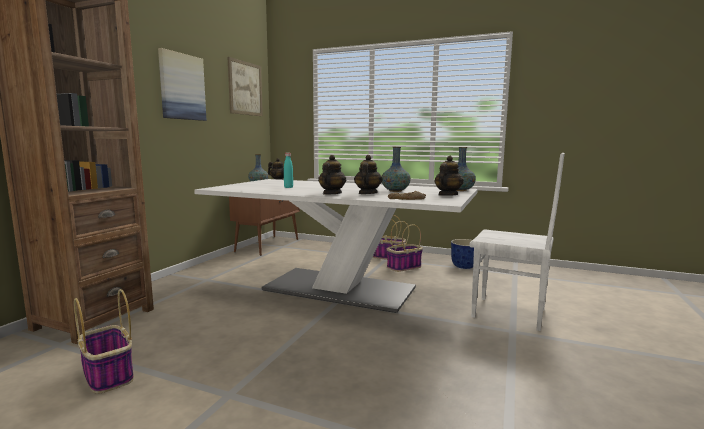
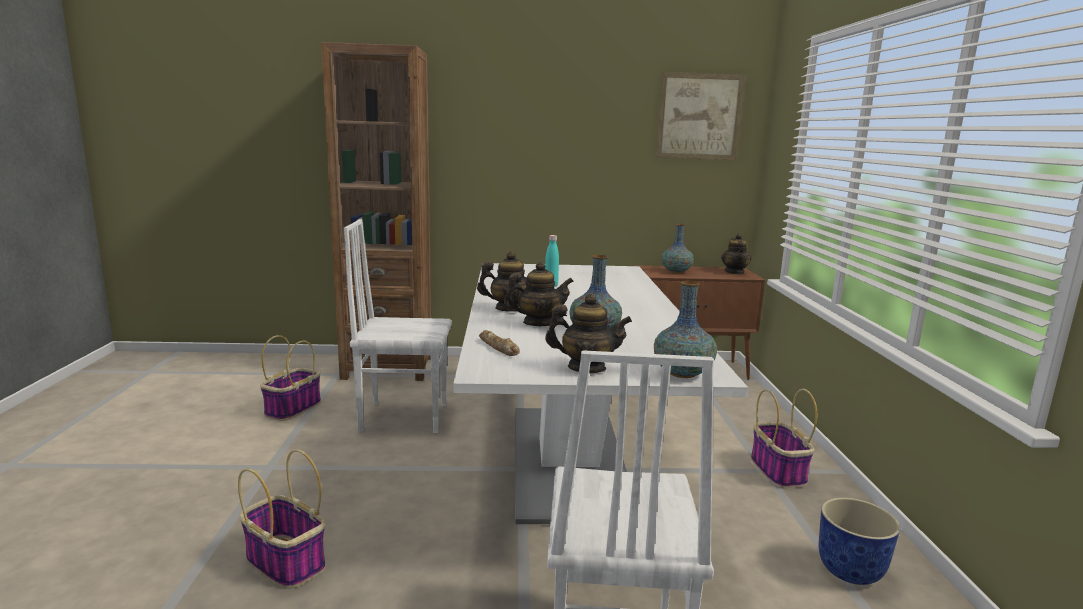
camera: 65 degrees right, 5 degrees up
(182, 87) = (564, 127): picture -> none
(212, 325) = (403, 416): none -> white chair
(404, 267) = (740, 496): basket -> basket (284, 562)

